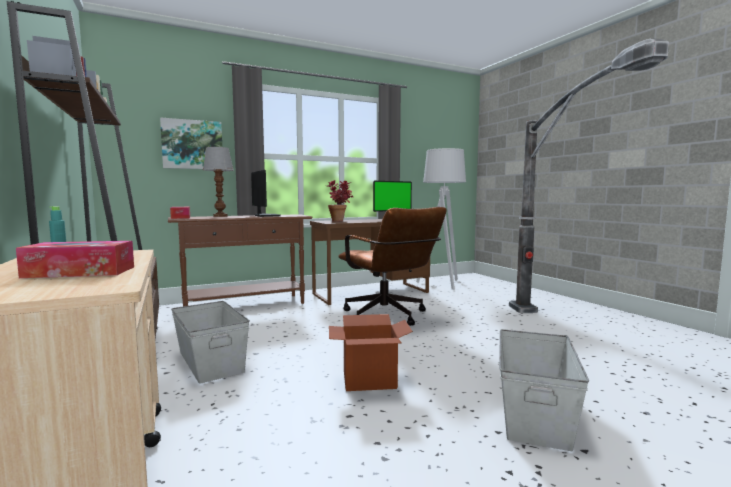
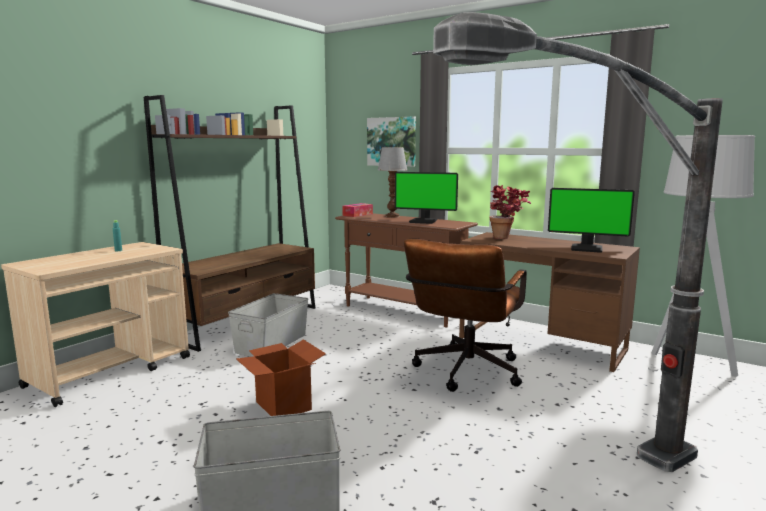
camera: 60 degrees right, 5 degrees up
(80, 272) = (87, 259): tissue box -> none
(265, 215) = (424, 221): monitor -> monitor turned 75 degrees clockwise

